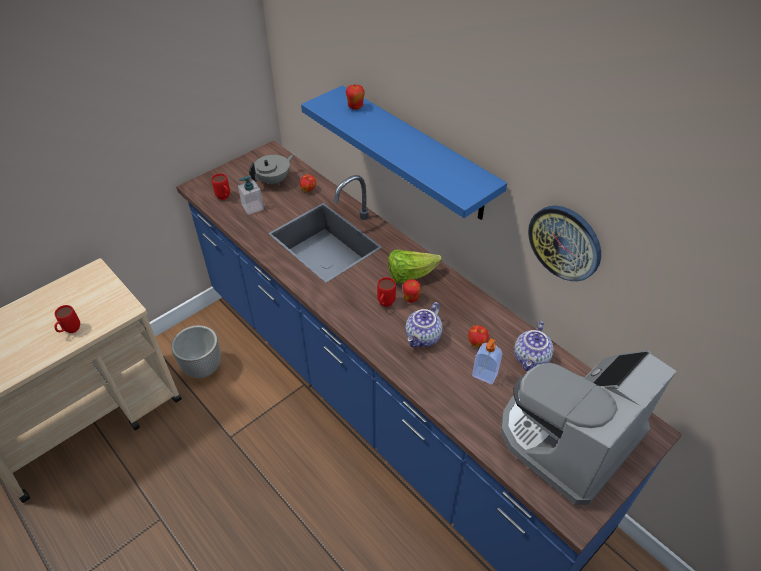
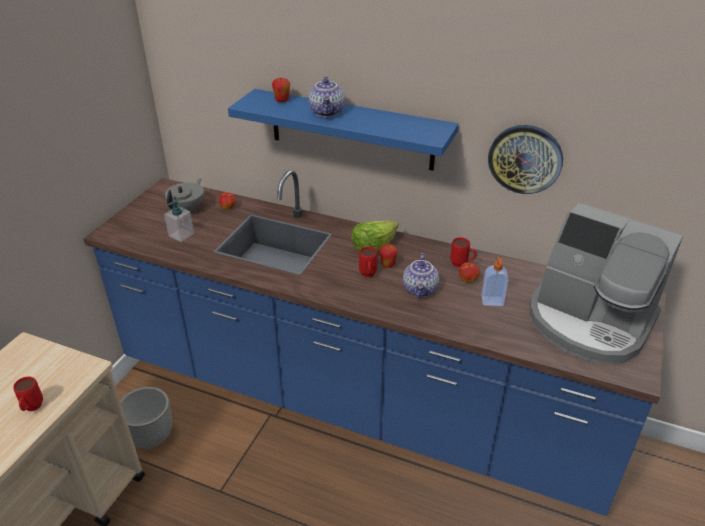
camera: 25 degrees left, 10 degrees down
(225, 198) = (145, 235): red mug -> red mug (462, 265)
(531, 359) = (520, 278): teapot -> teapot (328, 112)
(568, 436) = (589, 322): coffee machine -> coffee machine turned 75 degrees counterclockwise

